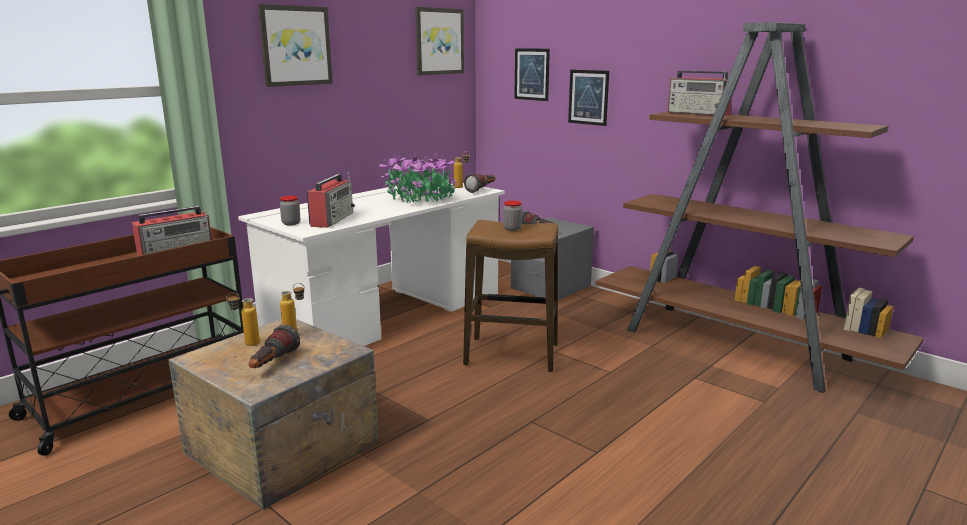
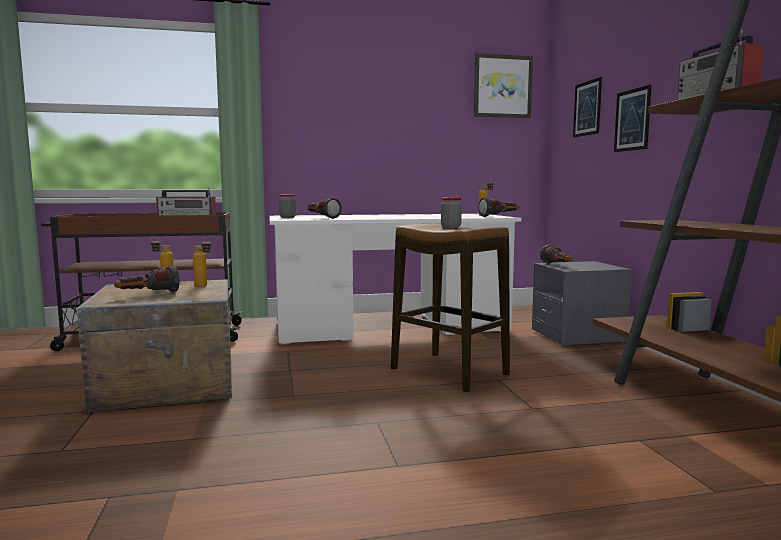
camera: 35 degrees right, 10 degrees down
(295, 46) = (346, 84): picture -> none
(332, 219) = (321, 218): radio -> flashlight
(420, 200) = (424, 217): potted plant -> none

